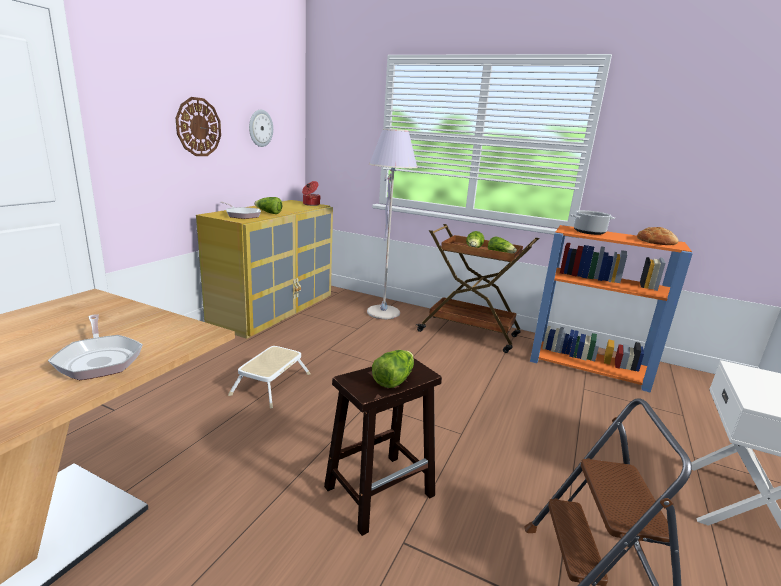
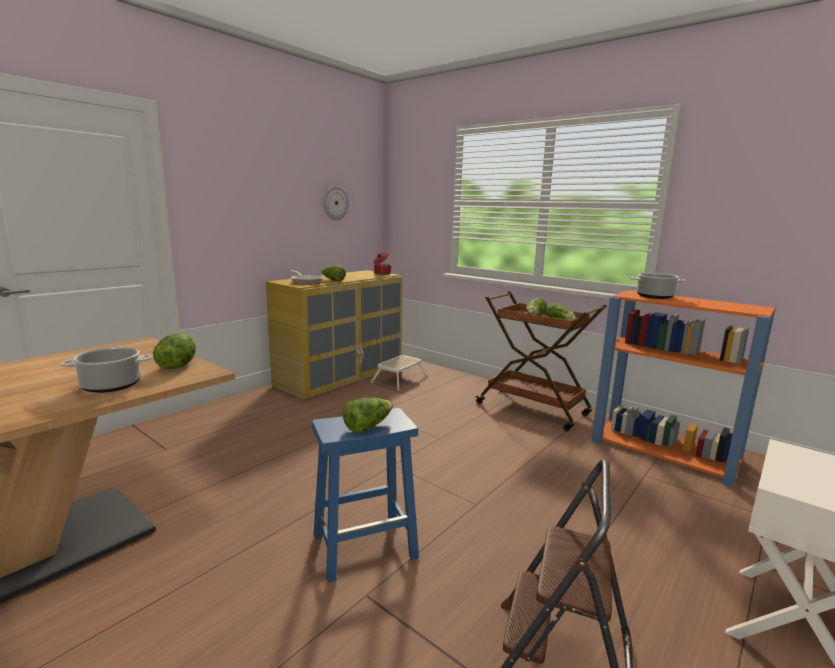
camera: 15 degrees right, 5 degrees down
(99, 359) = (112, 385): frying pan -> cooking pot
(160, 326) = (177, 365): none -> lettuce
(198, 127) = (272, 203): wall clock -> none
(271, 384) = (308, 440): beige step ladder -> beige step ladder (399, 379)
(380, 490) = (366, 545): brown stool -> blue stool
(383, 313) = (448, 384): grey floor lamp -> none
(656, 242) = (733, 306): bread -> none

